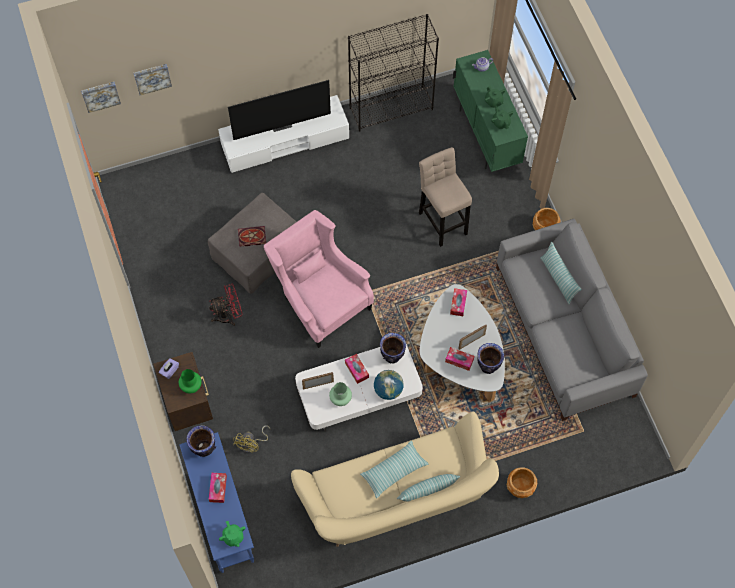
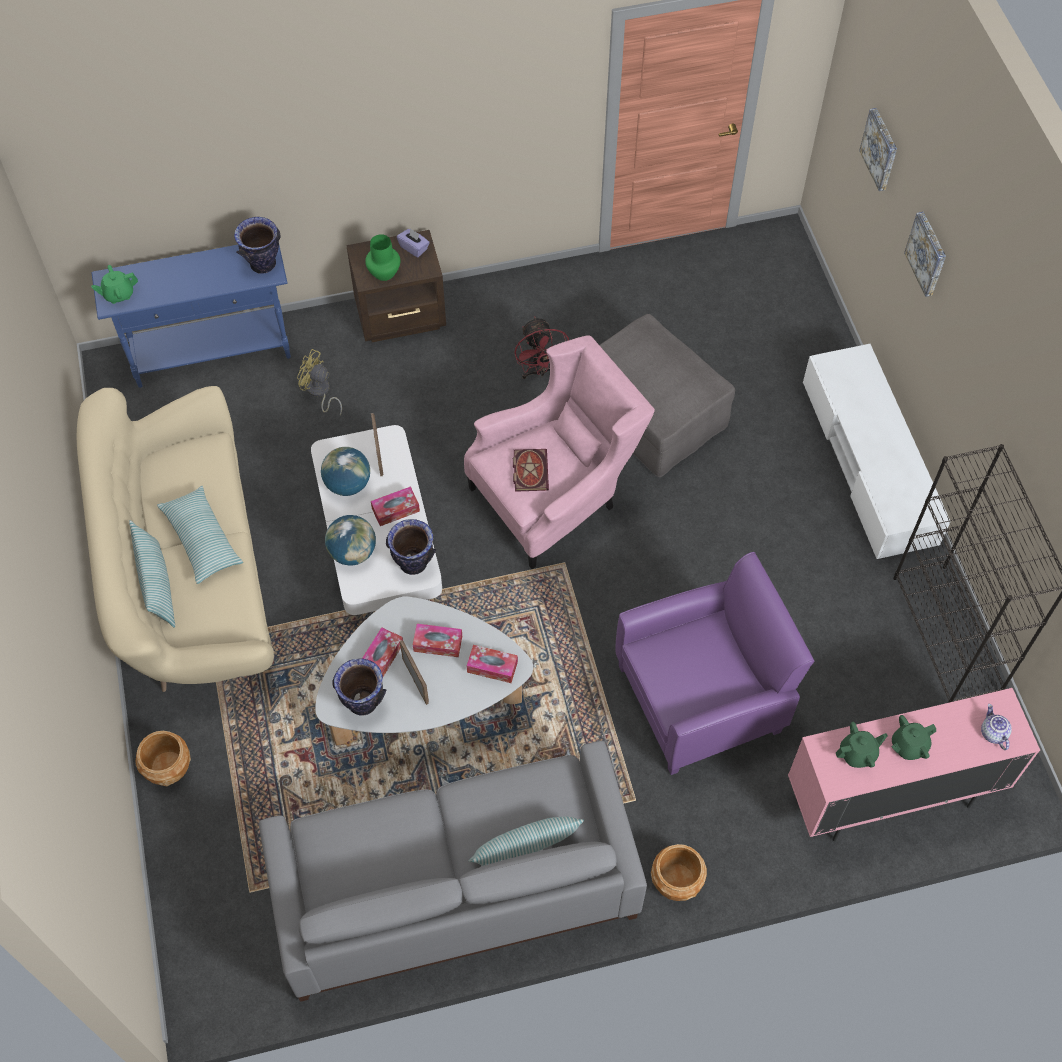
camera: 95 degrees right, 5 degrees down
(100, 95) = (848, 92): picture -> picture (928, 253)
(218, 489) = (196, 279): tissue box -> tissue box (438, 643)
(251, 237) = (644, 364): book -> book (529, 470)
(281, 124) = (882, 432): television -> none
(341, 399) = (348, 484): green vase -> globe
(442, 220) = (701, 698): beige stool -> purple armchair
(486, 136) = (890, 797): green cabinet -> pink cabinet

